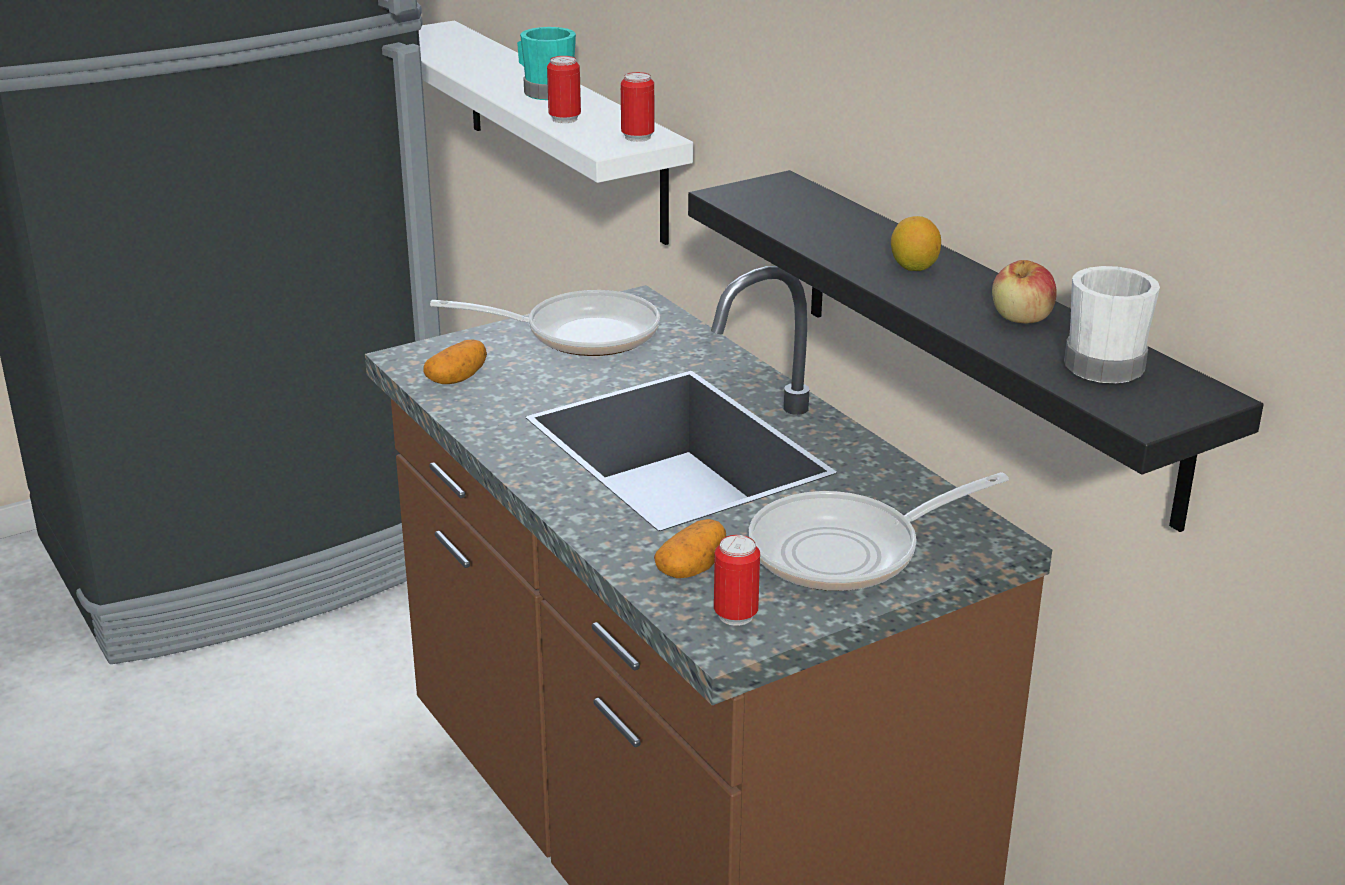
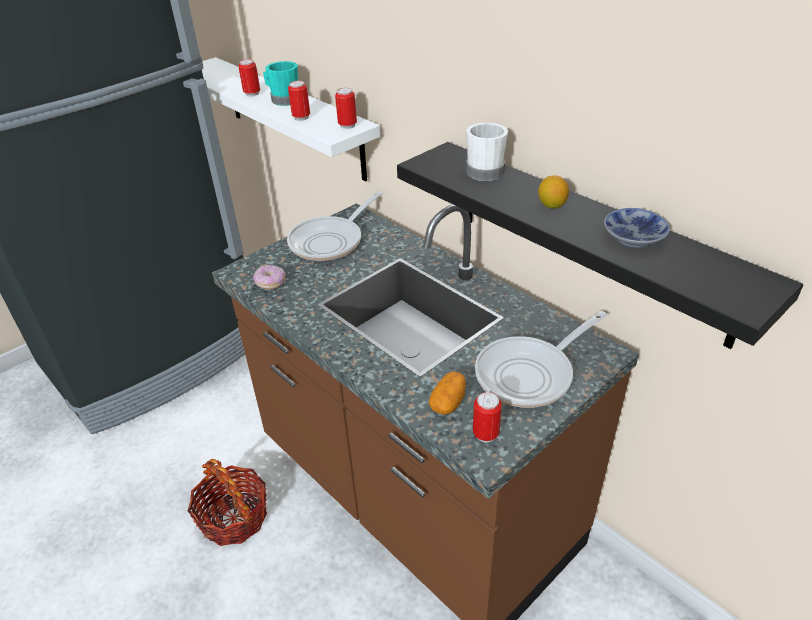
camera: 10 degrees left, 10 degrees up
(329, 833) = (234, 517): none -> basket
(457, 379) = (270, 283): potato -> donut
(496, 78) = (252, 94): none -> can
(580, 333) = (331, 241): frying pan -> frying pan turned 135 degrees clockwise
(1021, 318) = (632, 236): apple -> bowl
(1108, 363) = (700, 265): white mug -> white mug (487, 170)

